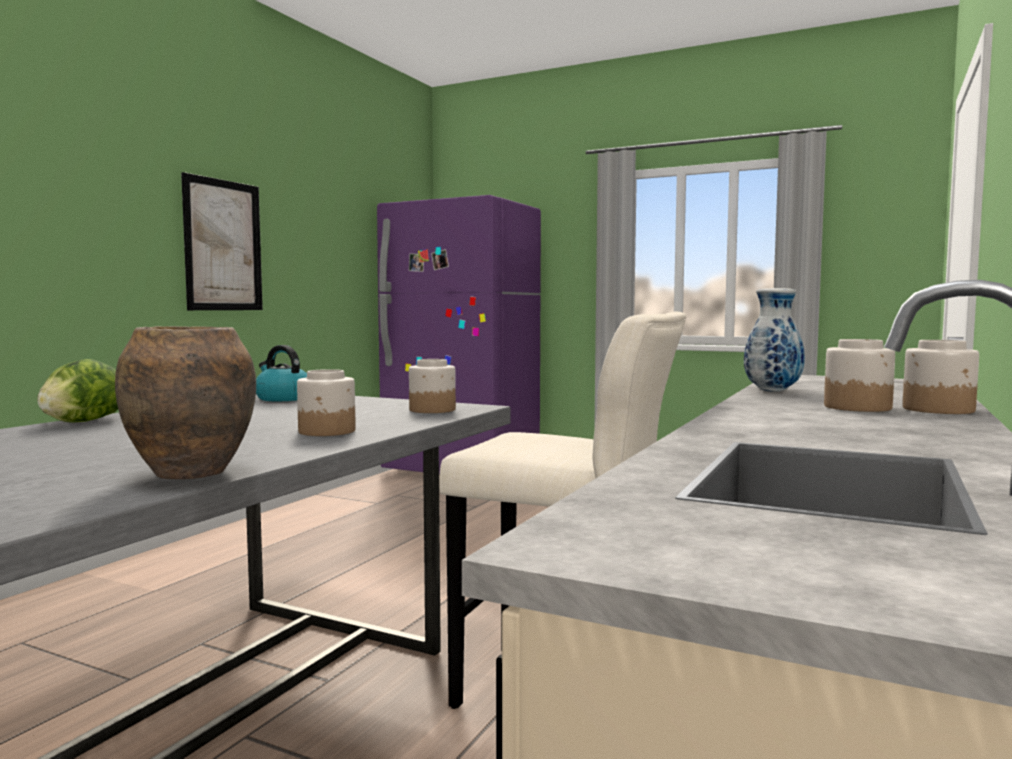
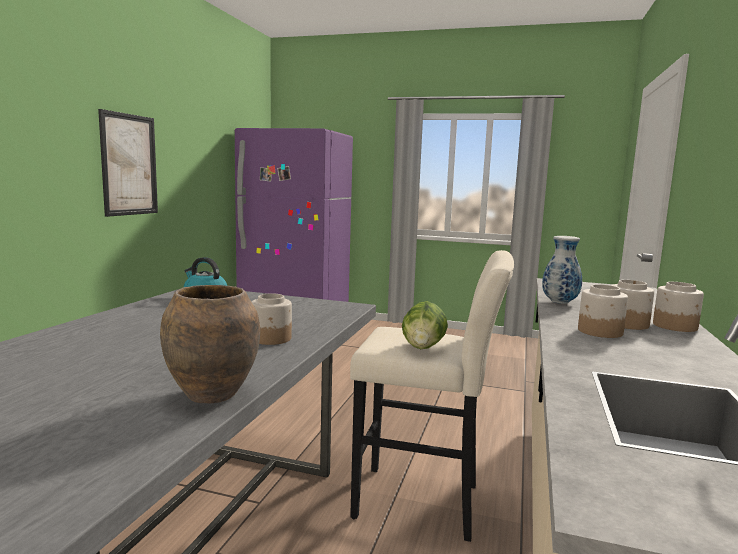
camera: 10 degrees left, 5 degrees up
(82, 422) = (71, 329): lettuce -> lettuce (423, 347)
(432, 410) = (325, 310): jar -> jar (600, 332)

